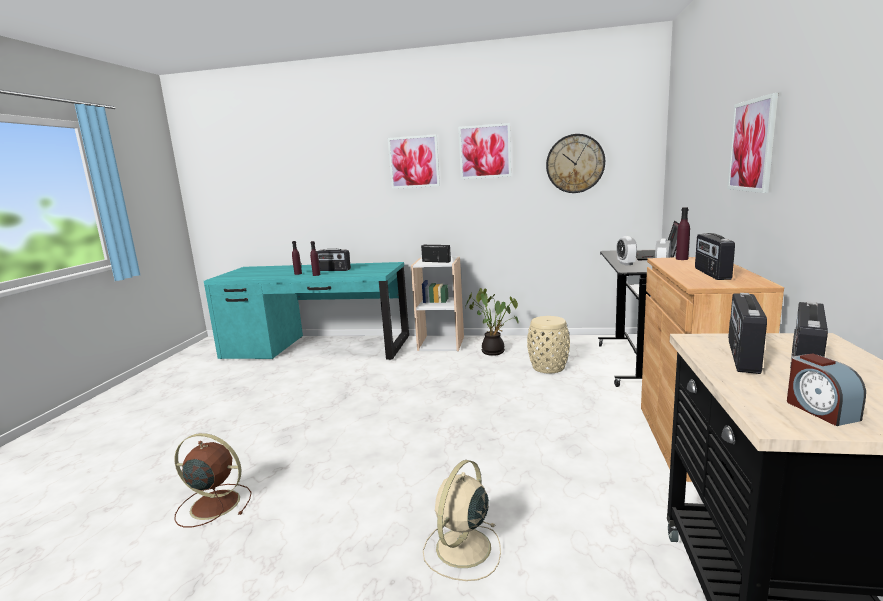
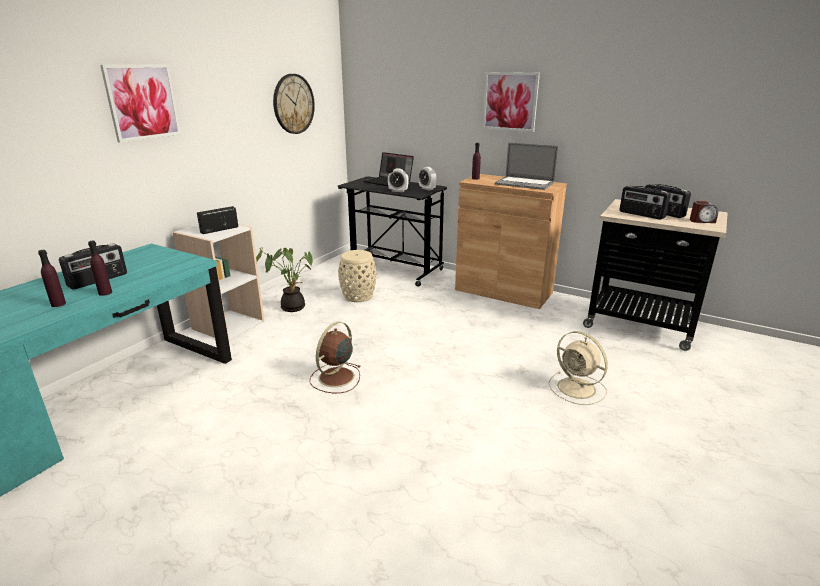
camera: 70 degrees left, 10 degrees up
(213, 504) = (466, 520): brown fan -> brown fan (335, 378)
(485, 151) = (220, 89): picture -> none
(711, 274) = (524, 183): radio -> laptop

